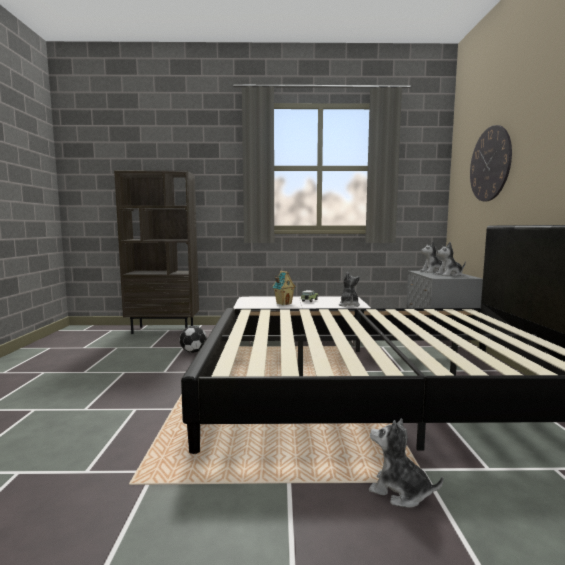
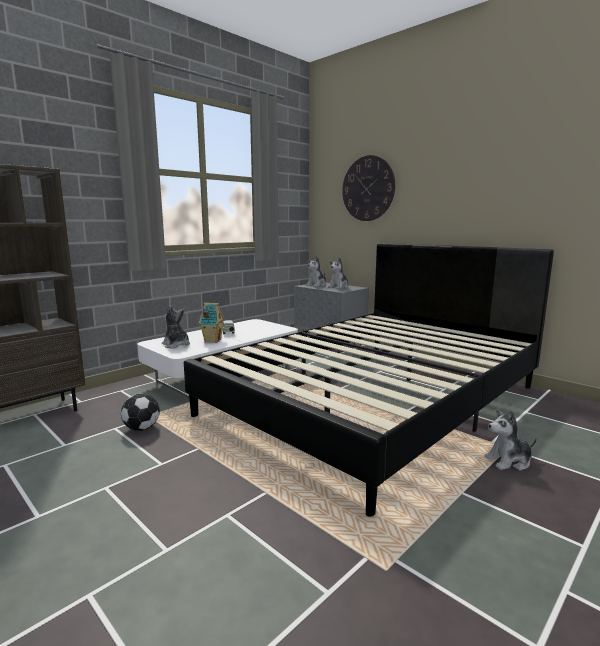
camera: 45 degrees left, 5 degrees up
(349, 305) = (275, 329): plush toy -> plush toy (176, 345)

